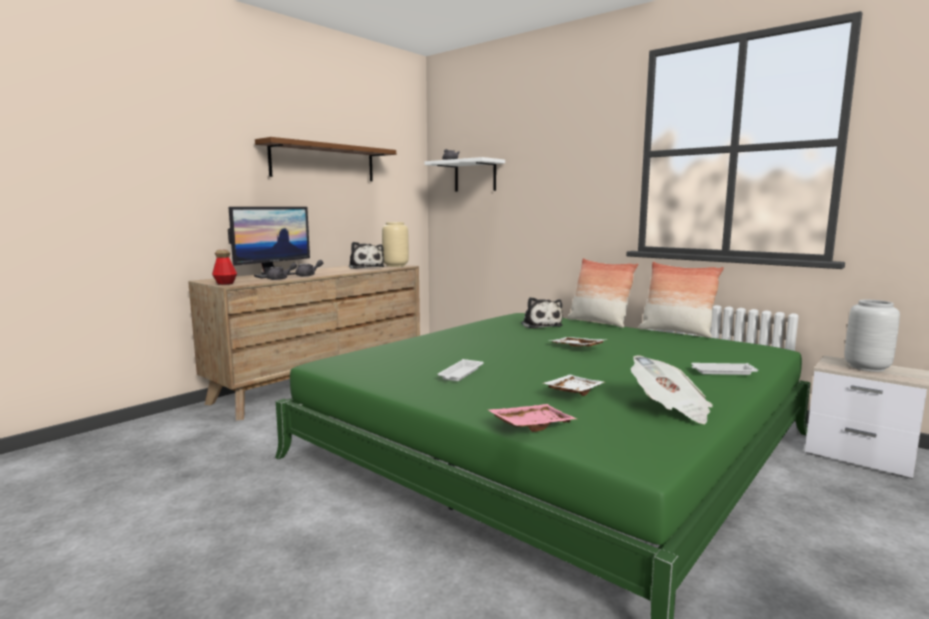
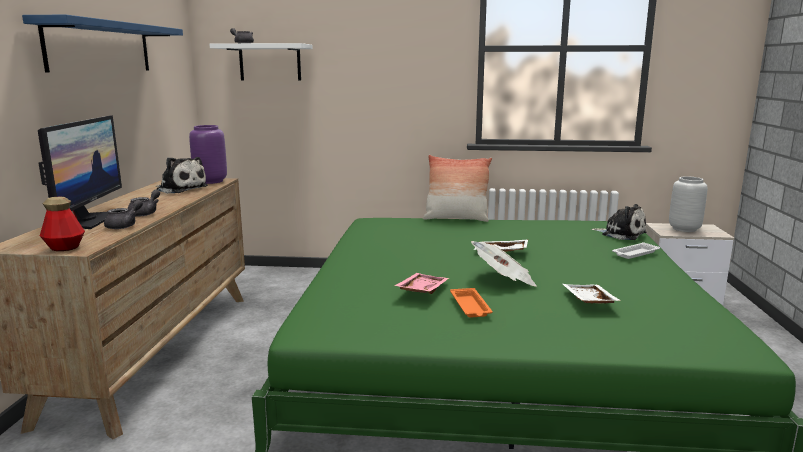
camera: 35 degrees left, 5 degrees up
(324, 162) = (100, 47): brown shelf -> blue shelf
(395, 266) = (210, 181): beige vase -> purple vase
(460, 374) = (470, 307): white tray -> orange tray
(531, 425) = (629, 345): pink tray -> pink tray (421, 290)
(540, 325) = (415, 231): plush toy -> plush toy (621, 234)
(670, 409) = (672, 299): newspaper -> newspaper (504, 280)
(676, 332) = (534, 219): pillow -> none

